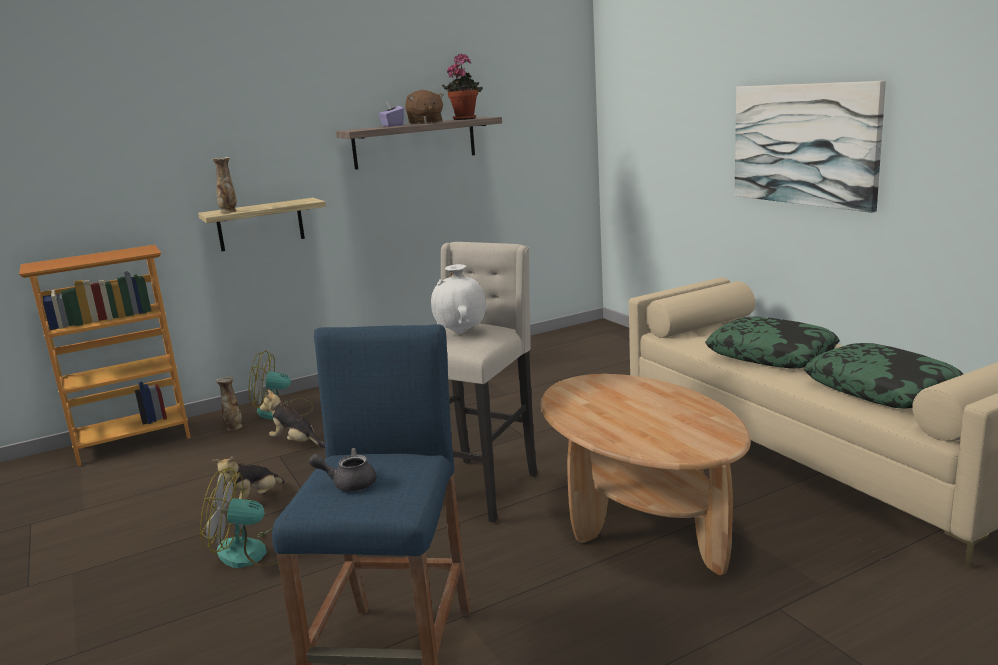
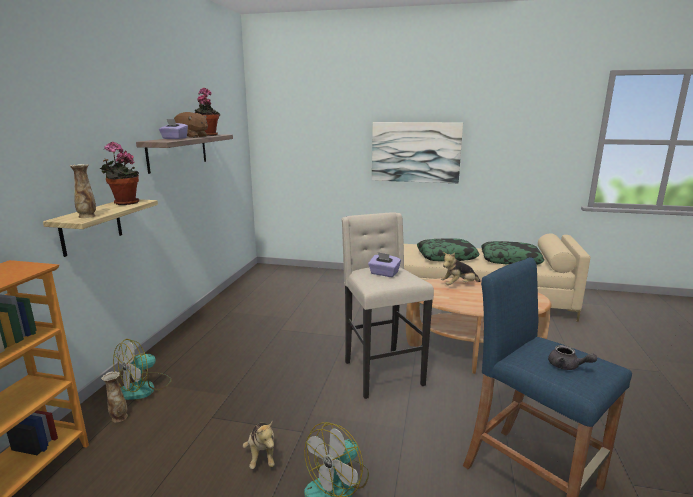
camera: 50 degrees left, 0 degrees up
(292, 202) = (124, 203): none -> potted plant
(296, 443) = (206, 403): plush toy -> plush toy (459, 285)
(348, 483) = (567, 366): grey teapot -> grey teapot turned 90 degrees counterclockwise
(461, 333) = (384, 273): white vase -> purple tissue box

